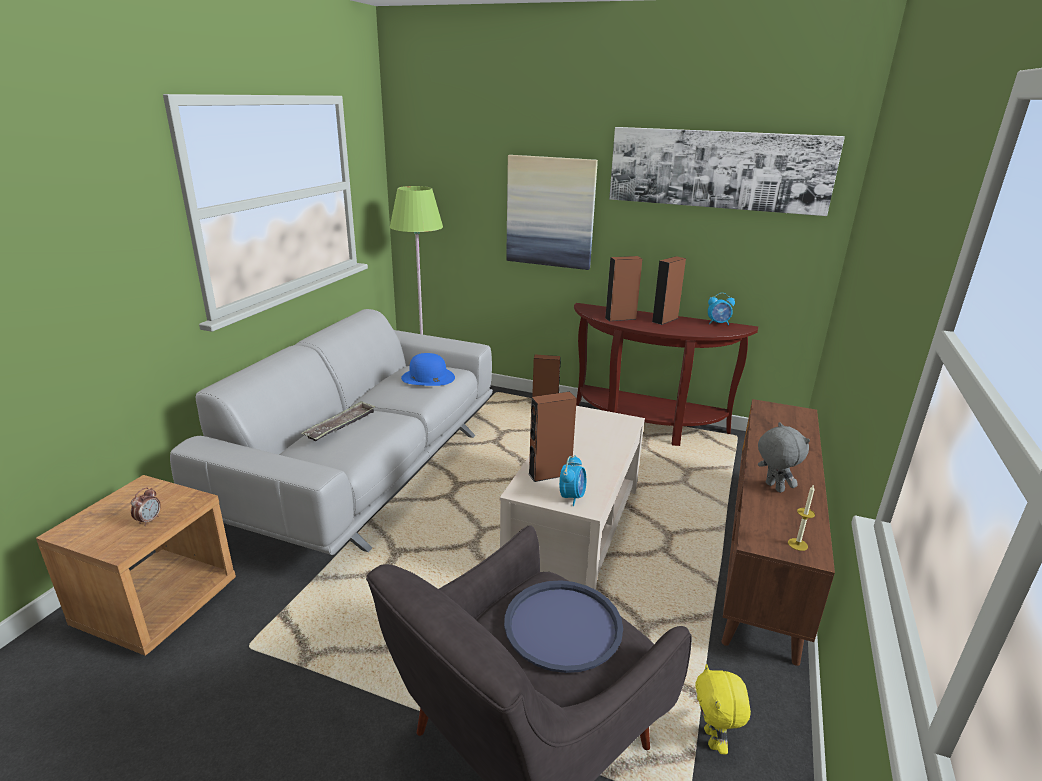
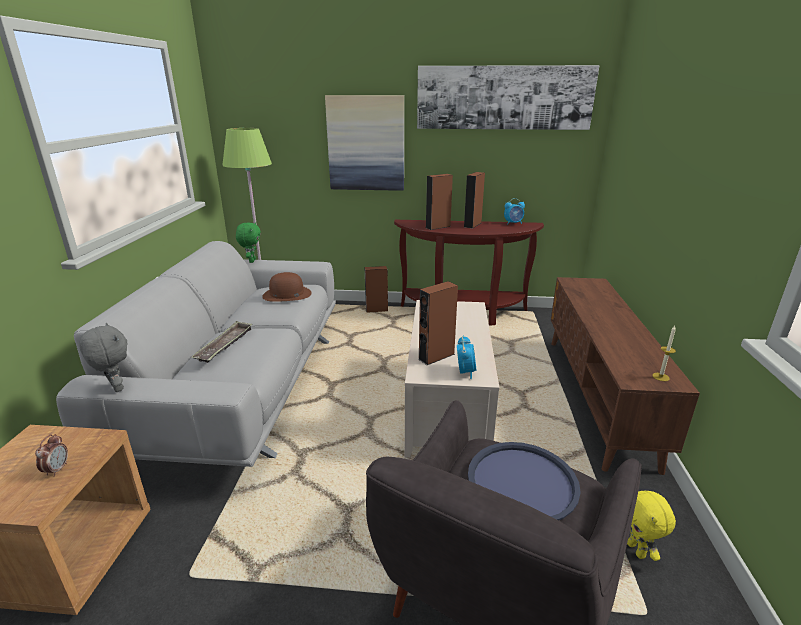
camera: 15 degrees left, 0 degrees up
(406, 334) = (251, 261): none -> green plush toy
(428, 377) = (286, 294): blue hat -> brown hat
(773, 487) = (615, 338): grey plush toy -> grey plush toy (115, 388)

